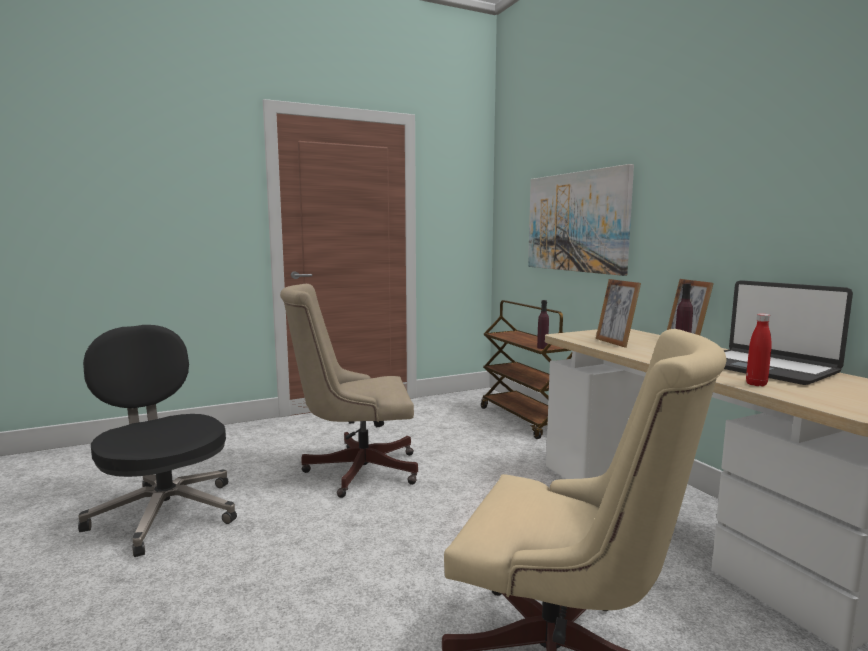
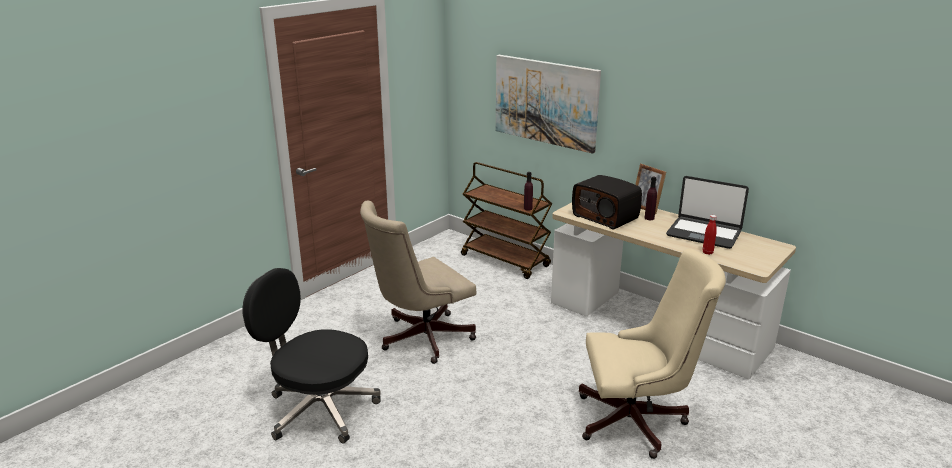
camera: 25 degrees left, 15 degrees up
(615, 342) = (606, 217): picture frame -> radio

